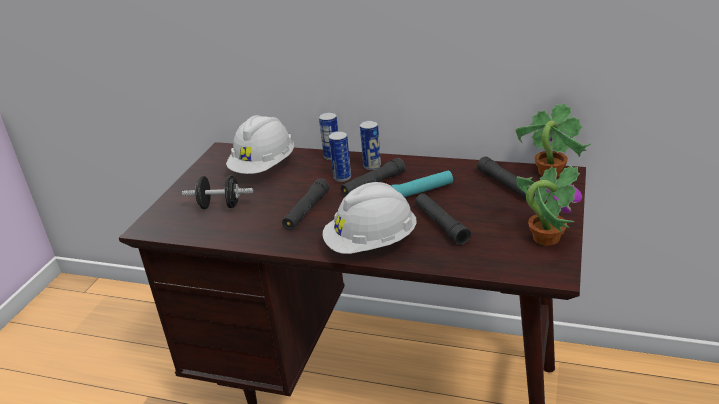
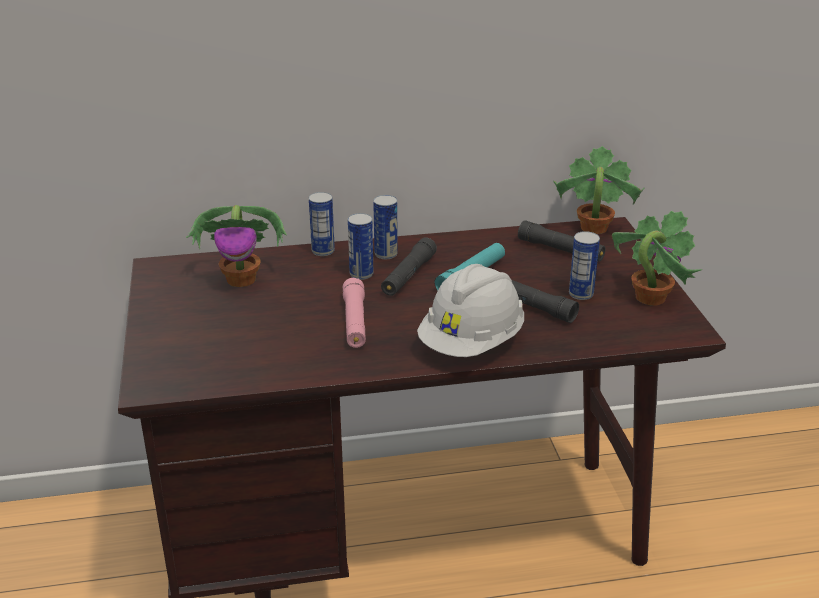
camera: 30 degrees left, 0 degrees up
(220, 206) = (230, 338): black dumbbell -> none
(264, 167) = (242, 279): white hard hat -> potted plant
(306, 211) = (355, 322): black flashlight -> pink flashlight
(490, 223) = (581, 294): none -> can

